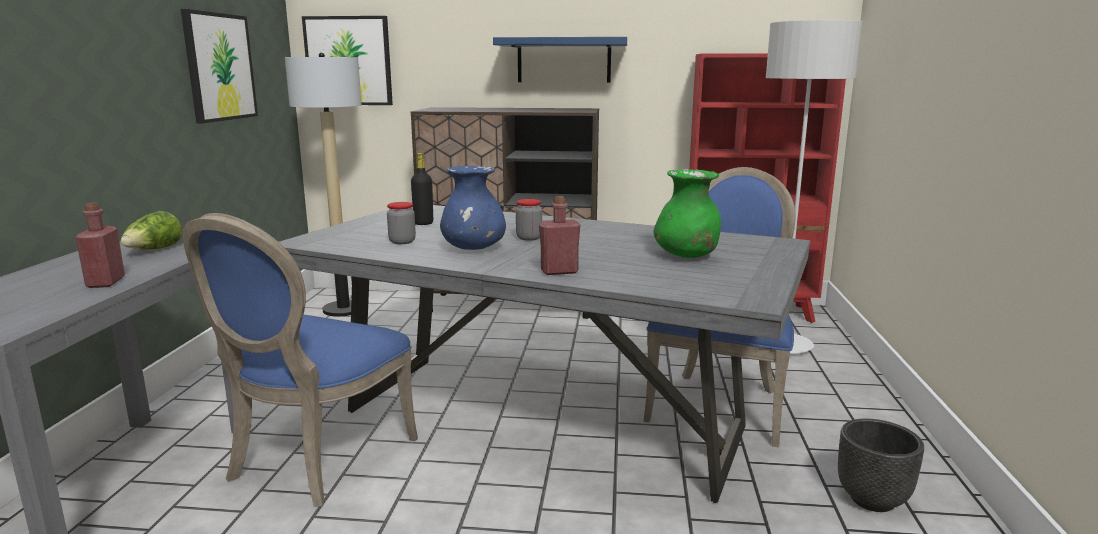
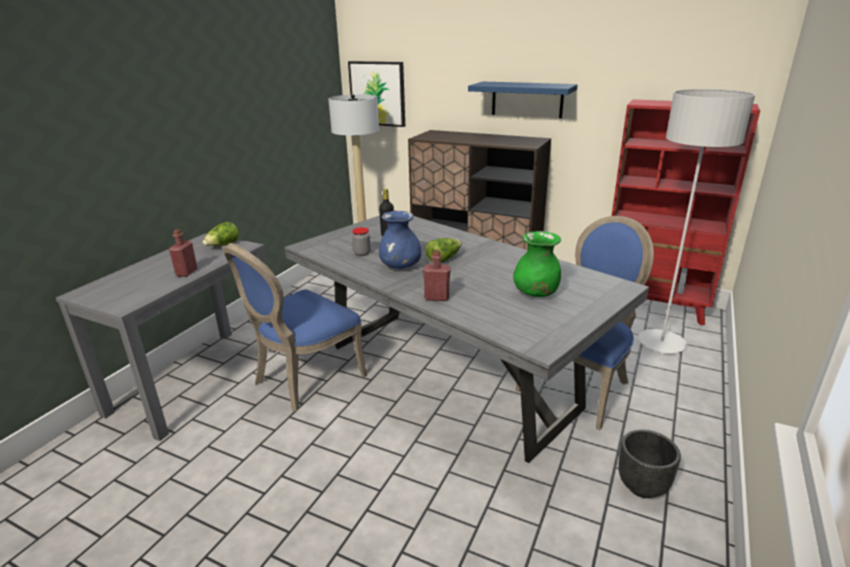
camera: 20 degrees right, 10 degrees up
(219, 67) = (284, 109): picture -> none
(529, 238) = (443, 259): jar -> lettuce

